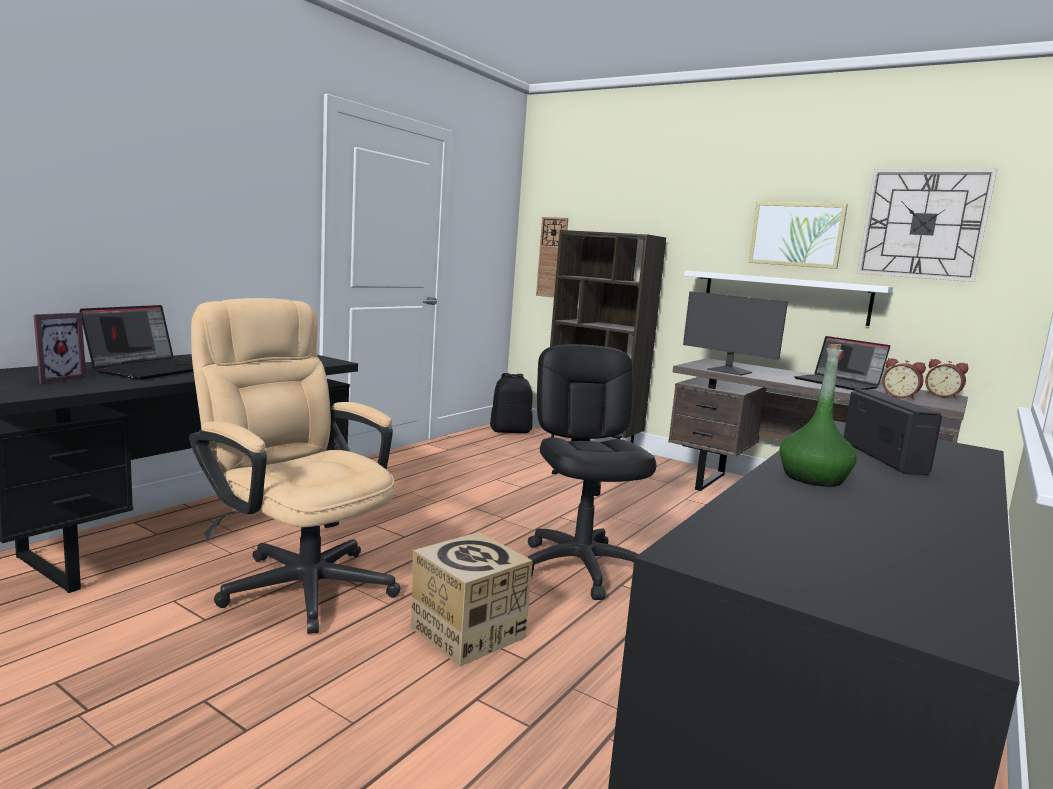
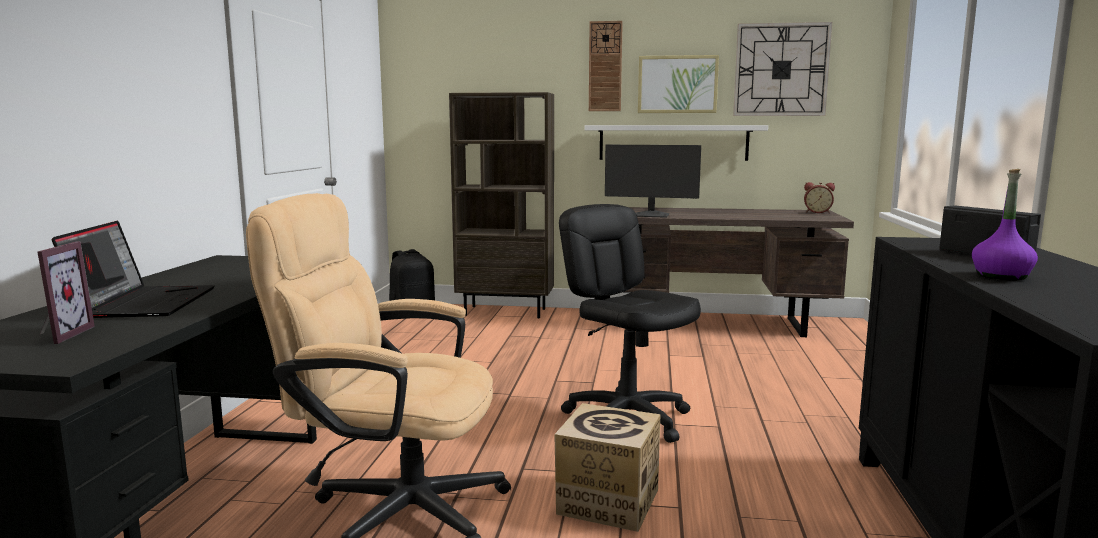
camera: 25 degrees left, 0 degrees up
(552, 257) = (428, 122): wall clock -> wall clock (605, 66)
(812, 478) = (1001, 276): green bottle -> purple bottle
(839, 383) = (741, 213): laptop -> none
(900, 397) = (797, 217): alarm clock -> none

